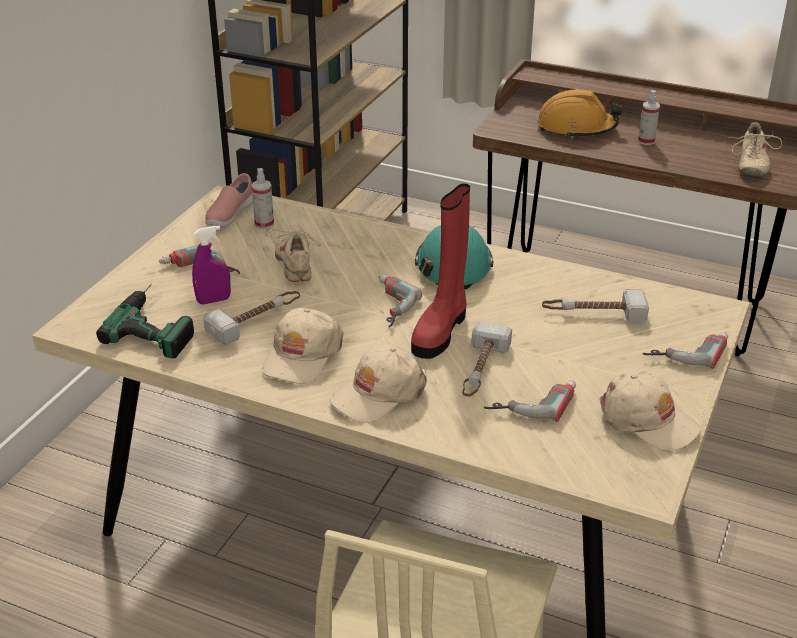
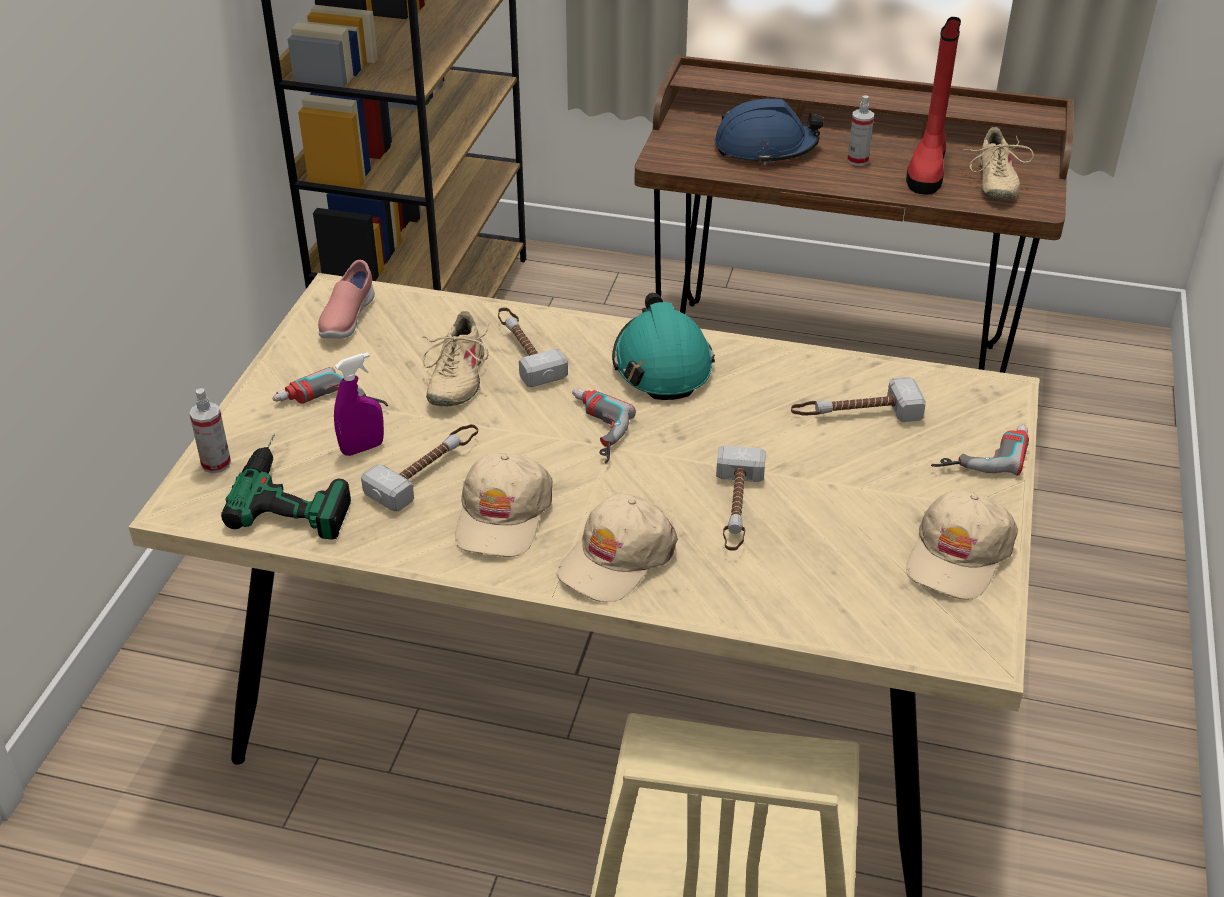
camera: 10 degrees left, 5 degrees up
(264, 224) = (397, 327): spray bottle -> spray bottle (216, 464)
(296, 261) = (456, 379): beige shoe -> beige shoe turned 150 degrees counterclockwise
(353, 247) = (525, 351): none -> hammer
(441, 330) = (671, 459): red boot -> red boot (927, 170)
(531, 401) = (811, 546): power drill -> none
(576, 128) = (765, 148): orange hard hat -> blue hard hat
(647, 420) = (958, 555): beige cap -> beige cap turned 90 degrees clockwise

